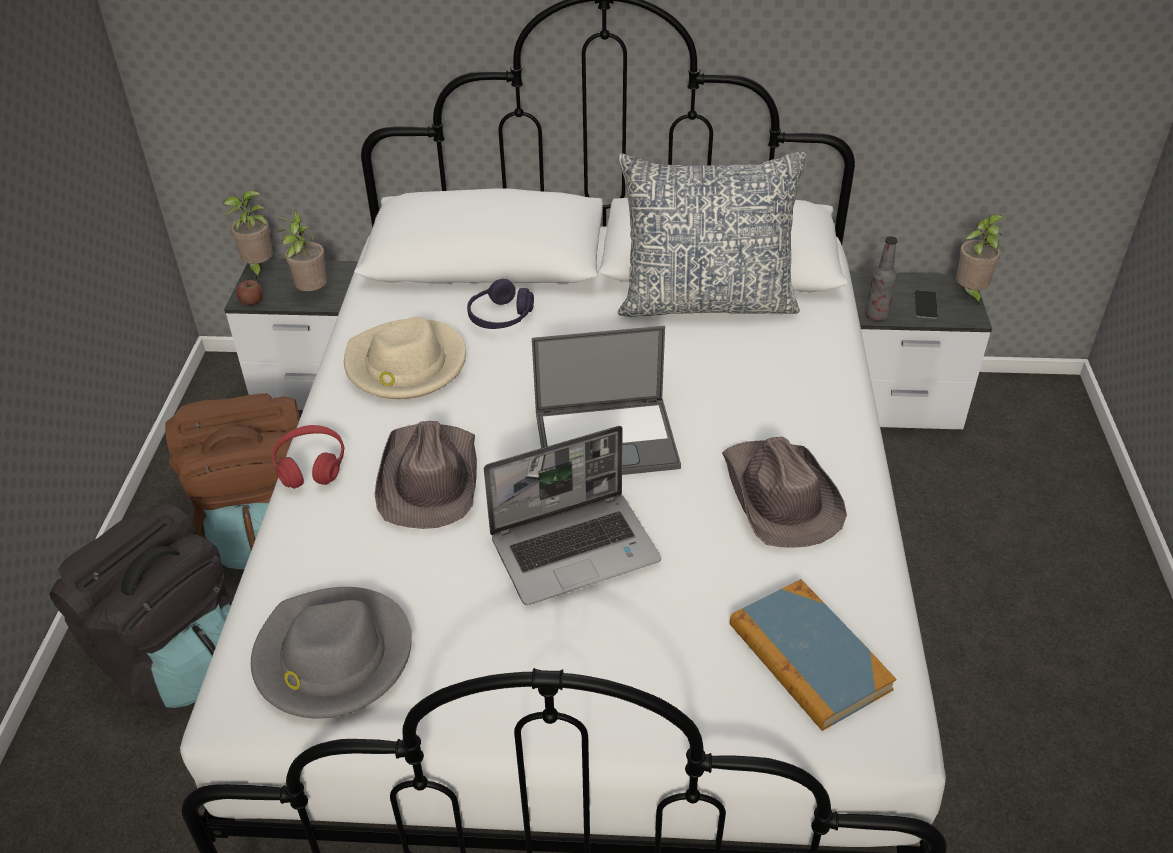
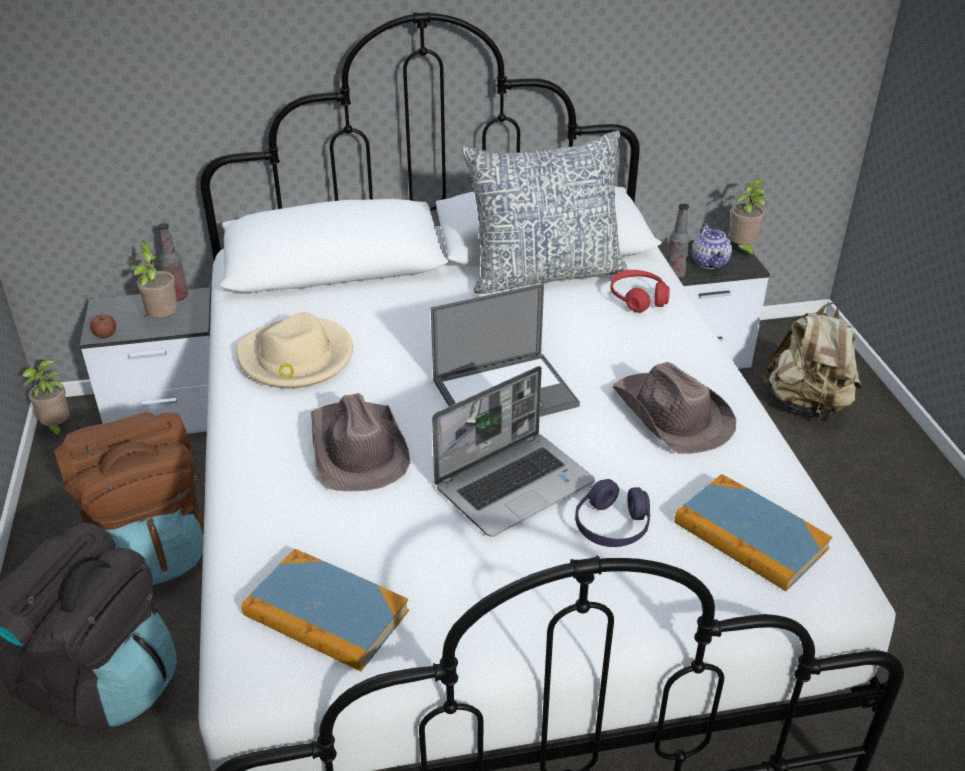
camera: 15 degrees left, 5 degrees down
(258, 268) = (102, 306): potted plant -> potted plant (57, 428)
(311, 466) = (239, 455): red headphones -> red headphones (638, 298)
(332, 657) = (326, 614): grey hat -> book
(335, 268) = (177, 296): none -> bottle
(500, 317) = (368, 308): purple headphones -> purple headphones (612, 526)
(925, 305) = (710, 262): phone -> teapot
(1014, 486) = (806, 405): none -> beige backpack

